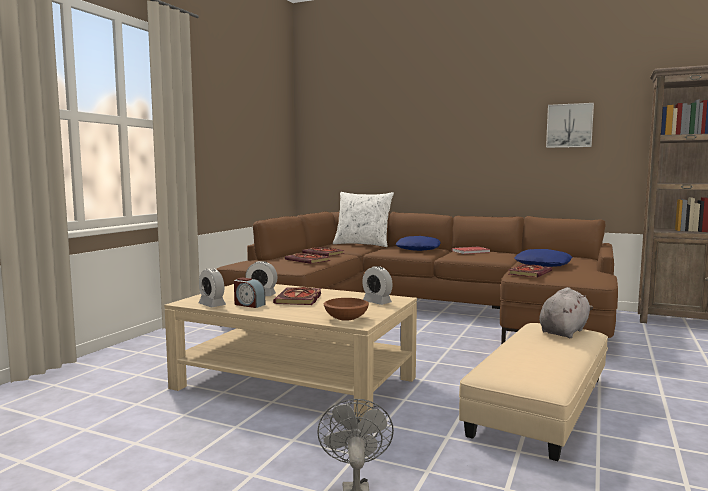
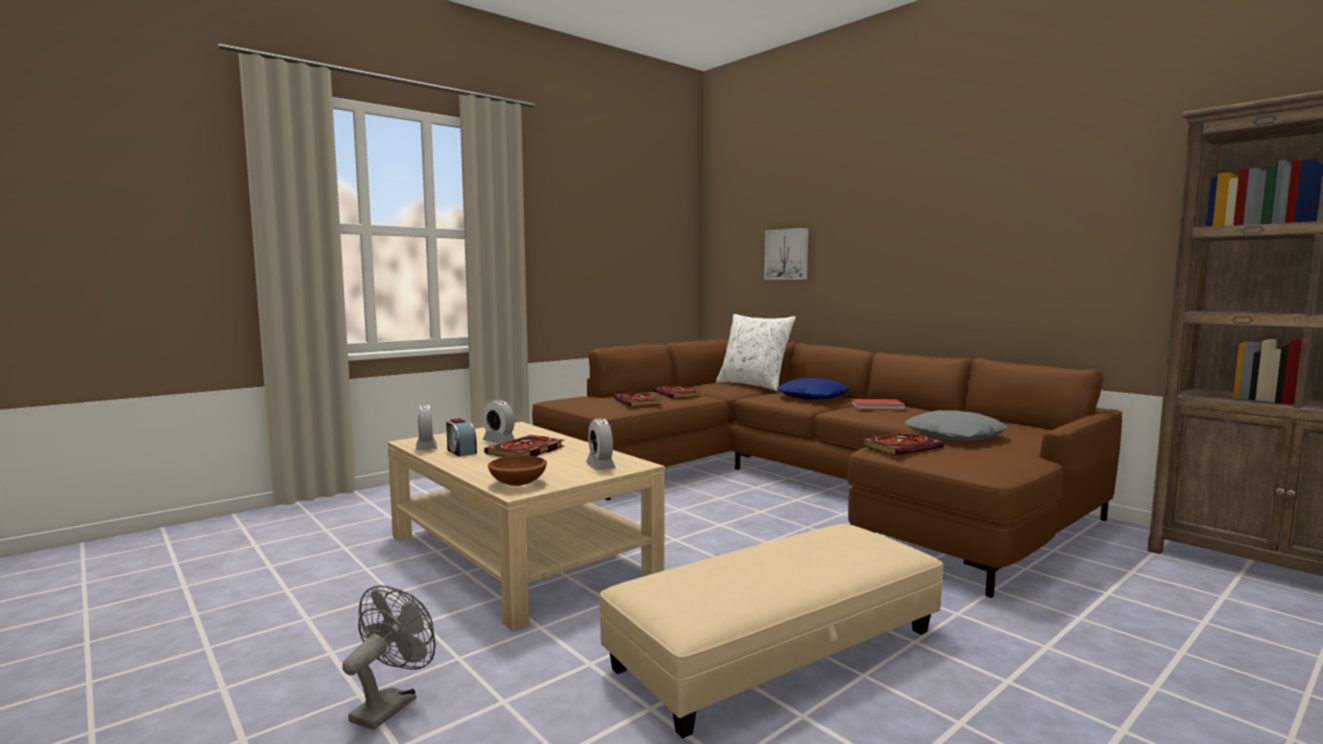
camera: 25 degrees right, 0 degrees up
(543, 265) = (955, 436): blue pillow -> grey pillow
(564, 331) = (860, 545): grey plush toy -> none
(569, 125) = (1058, 215): picture -> picture (787, 254)

